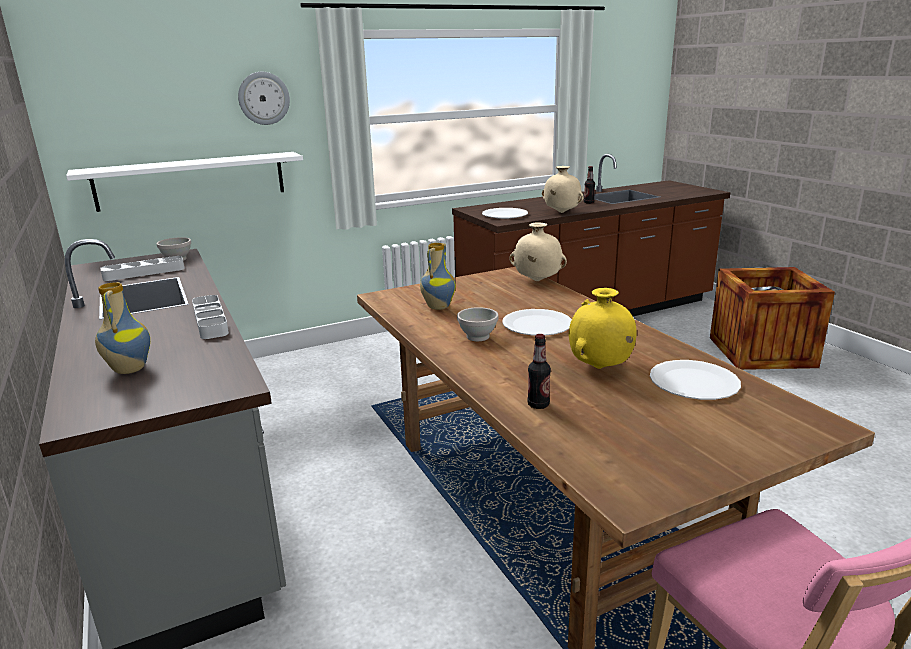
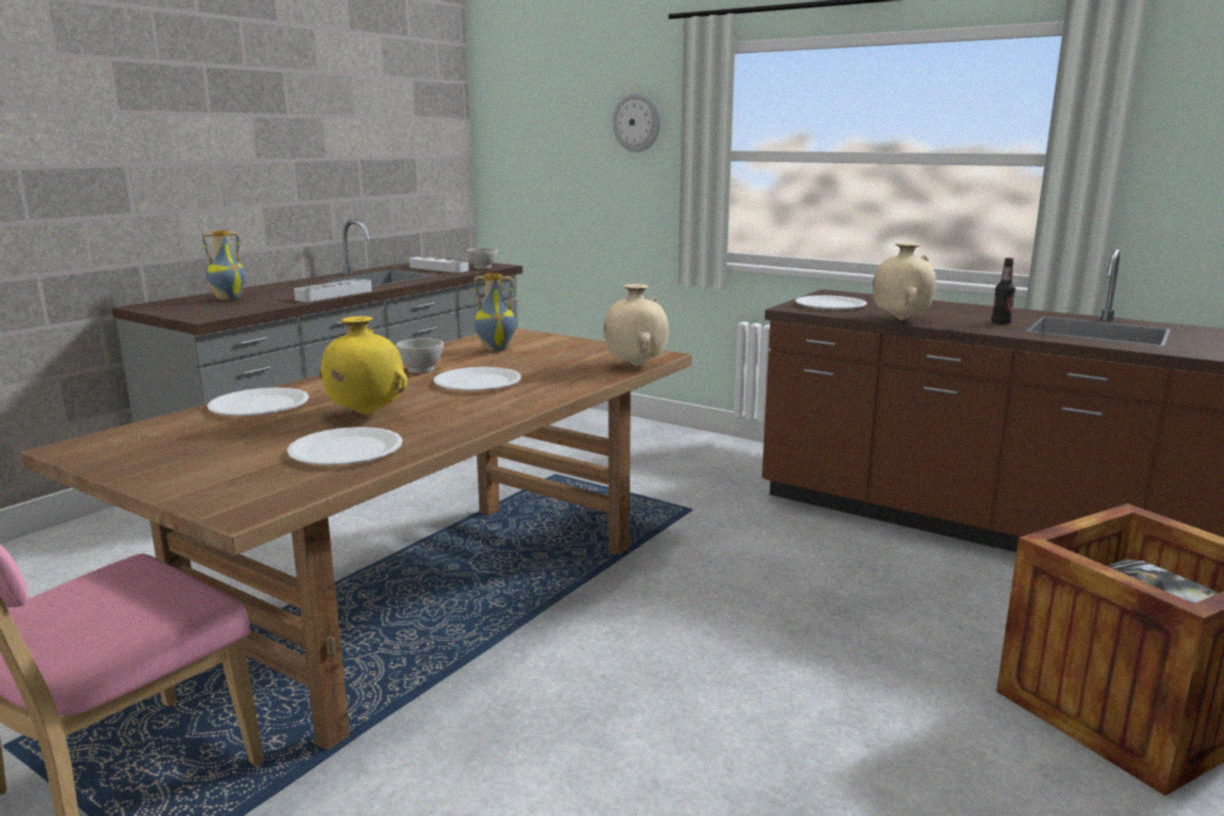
camera: 60 degrees right, 5 degrees down
(191, 180) = (566, 203): white shelf -> none
(538, 405) = (259, 405): bottle -> white plate

